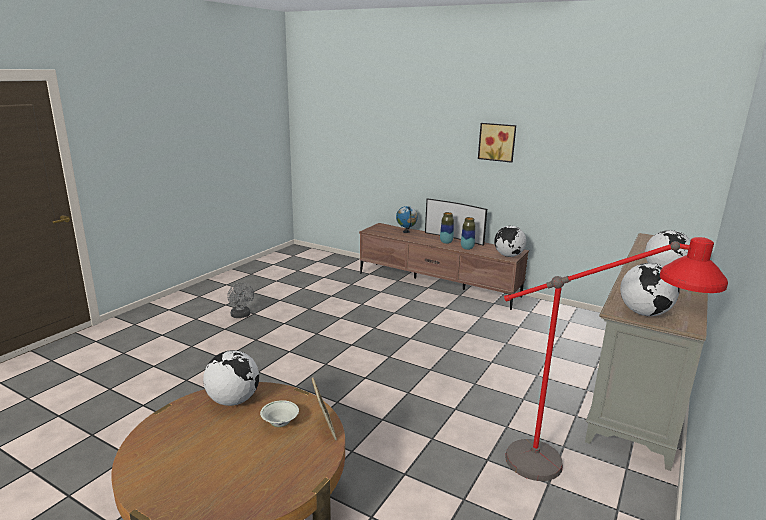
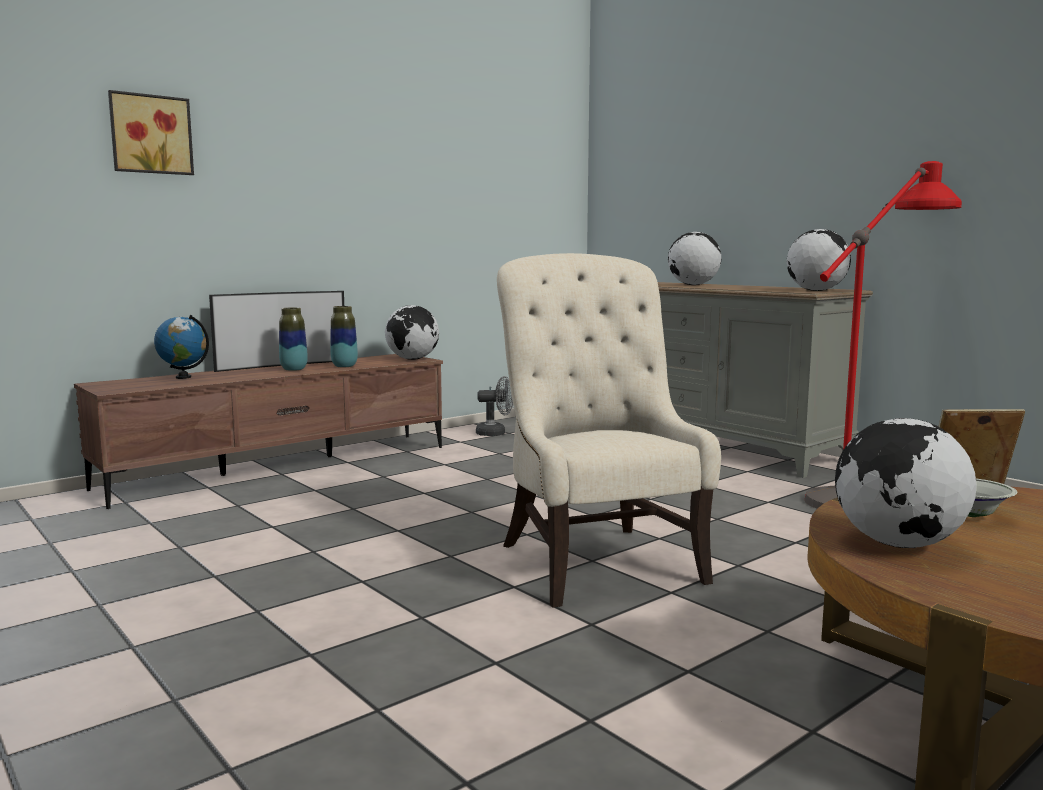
camera: 70 degrees left, 10 degrees down
(241, 316) = (118, 666): grey fan -> grey fan (496, 433)
(363, 379) = (597, 562): none -> beige armchair
(497, 142) = (326, 169): picture -> picture (150, 134)

